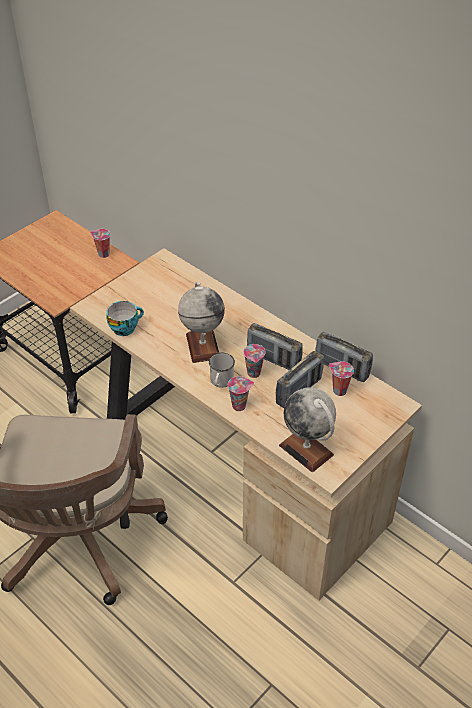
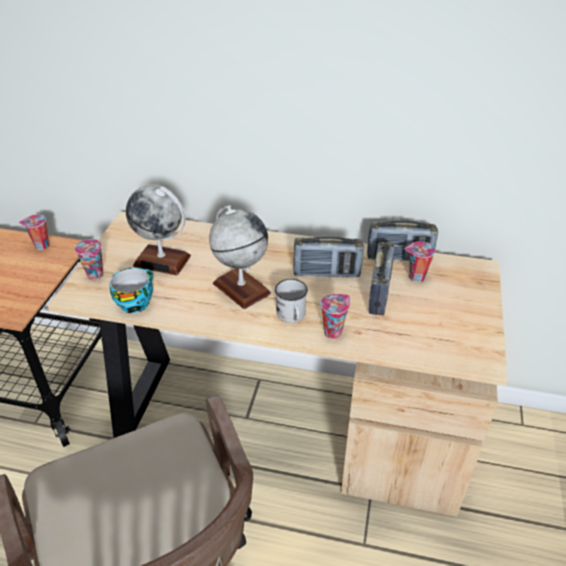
camera: 30 degrees left, 5 degrees down
(254, 374) = (320, 294): cup -> cup (96, 275)
(306, 450) = (441, 347): globe -> globe (162, 260)

